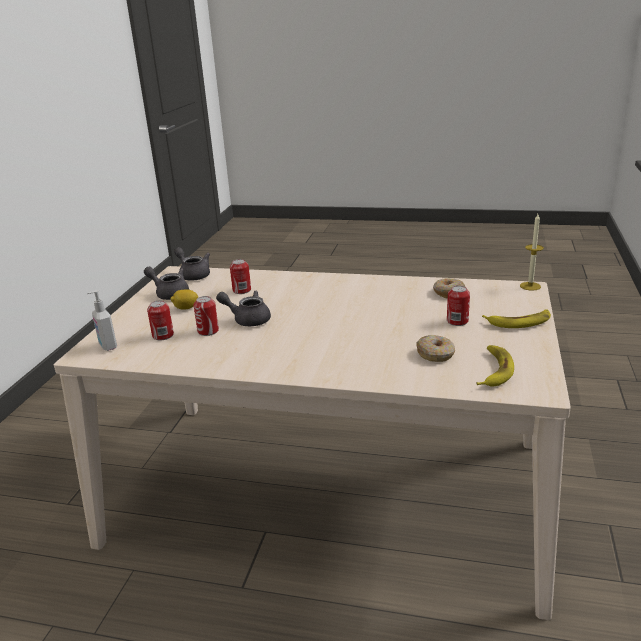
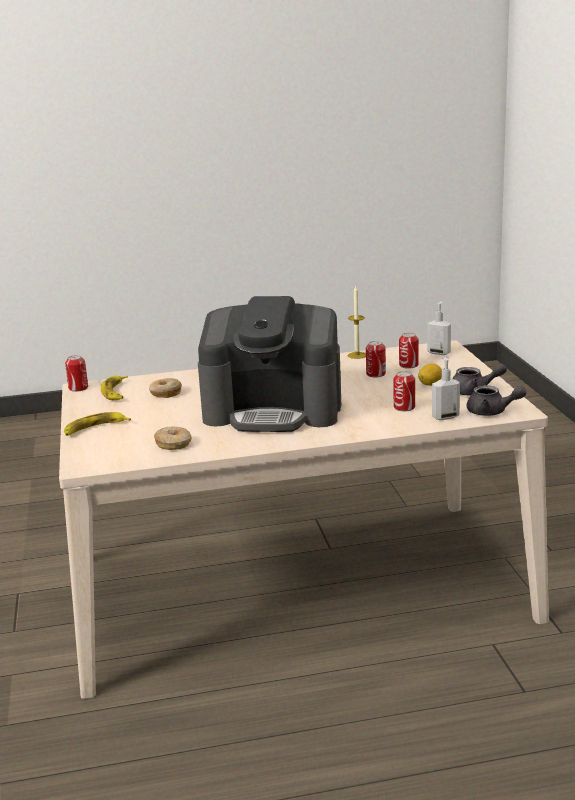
camera: 155 degrees right, 5 degrees down
(228, 277) = (445, 417): none -> soap dispenser
(247, 319) = (355, 387): grey teapot -> none
(343, 308) = (274, 410): none -> coffee machine
(457, 321) = (155, 419): can -> can (78, 388)
(530, 286) = (79, 468): candle -> candle (357, 355)

